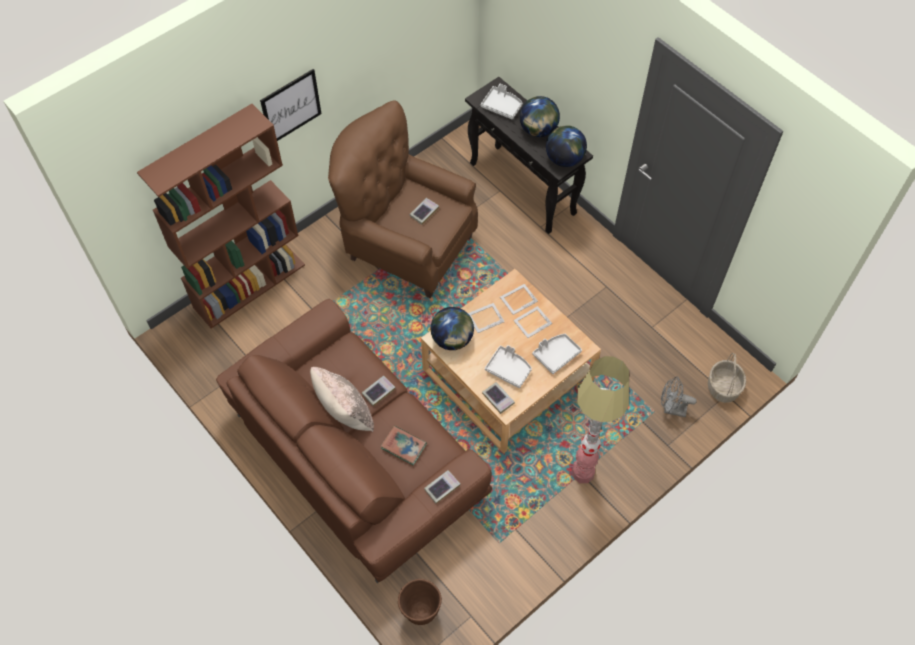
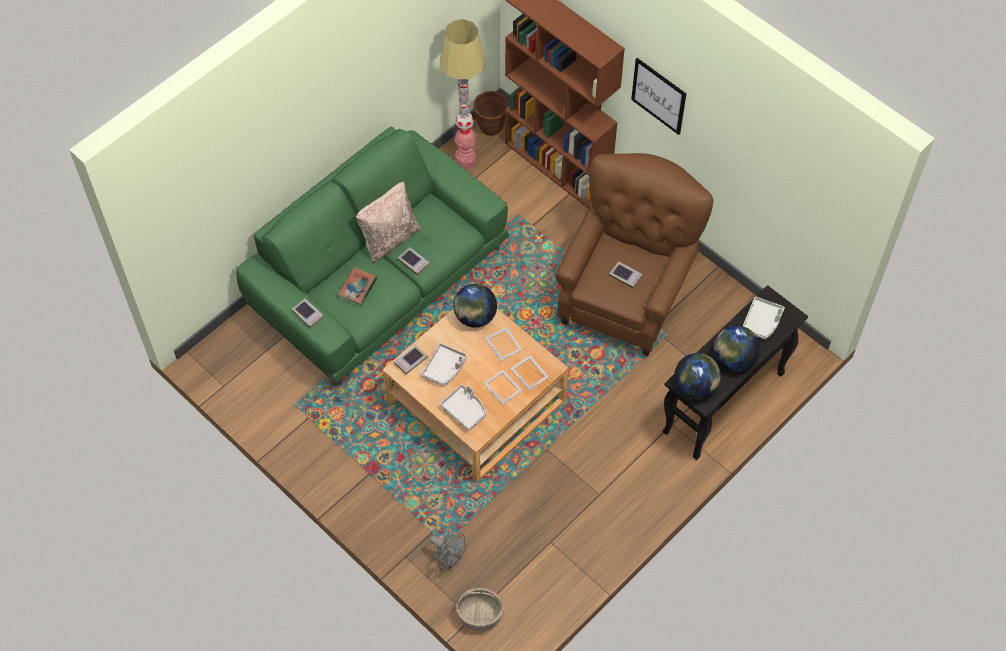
camera: 85 degrees right, 0 degrees up
(357, 454) = (379, 279): brown sofa -> green sofa
(420, 612) = (227, 345): brown planter -> brown planter (491, 127)
(583, 473) = (369, 475): floor lamp -> floor lamp (465, 160)
(671, 409) = (448, 560): grey fan -> grey fan turned 120 degrees clockwise

